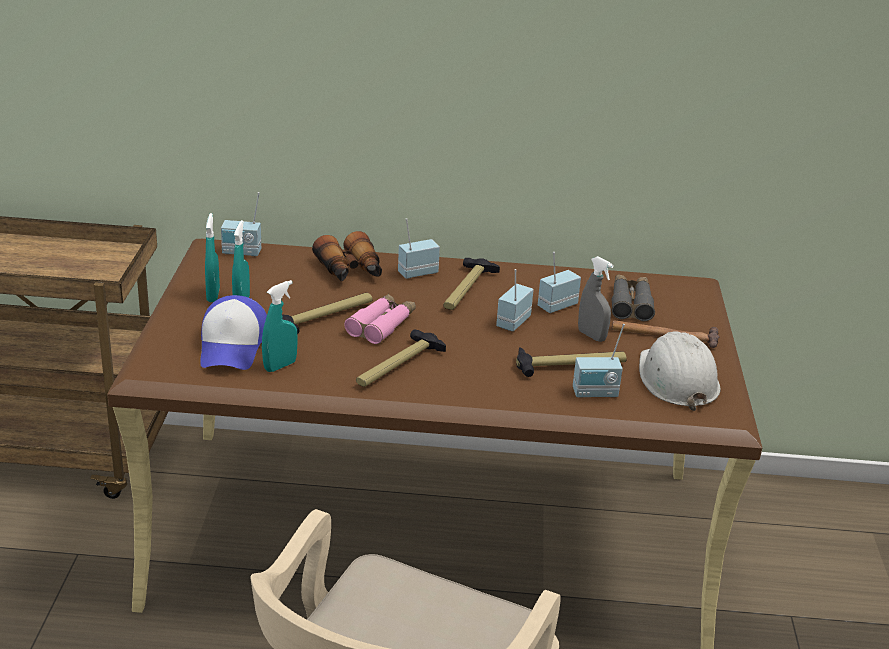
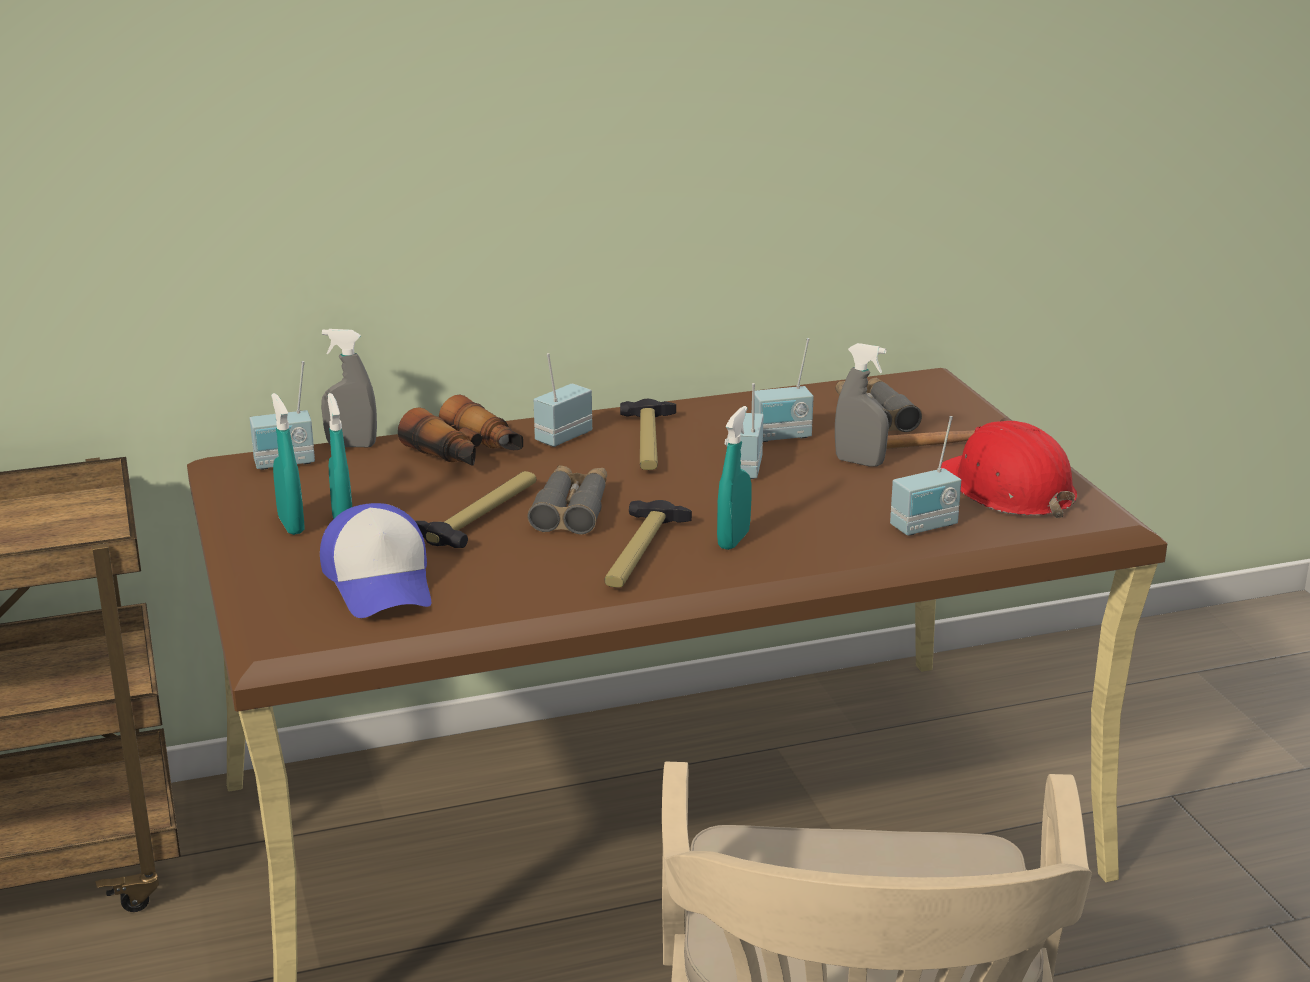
camera: 20 degrees left, 5 degrees down
(280, 366) = (473, 591): turquoise spray bottle -> turquoise spray bottle (733, 540)
(288, 249) = (351, 445): none -> grey spray bottle
(382, 325) = (572, 510): pink binoculars -> grey binoculars
(556, 305) = (782, 437): radio -> radio turned 135 degrees counterclockwise
(570, 366) = (864, 502): hammer -> none
(676, 379) = (1008, 488): white hard hat -> red hard hat

